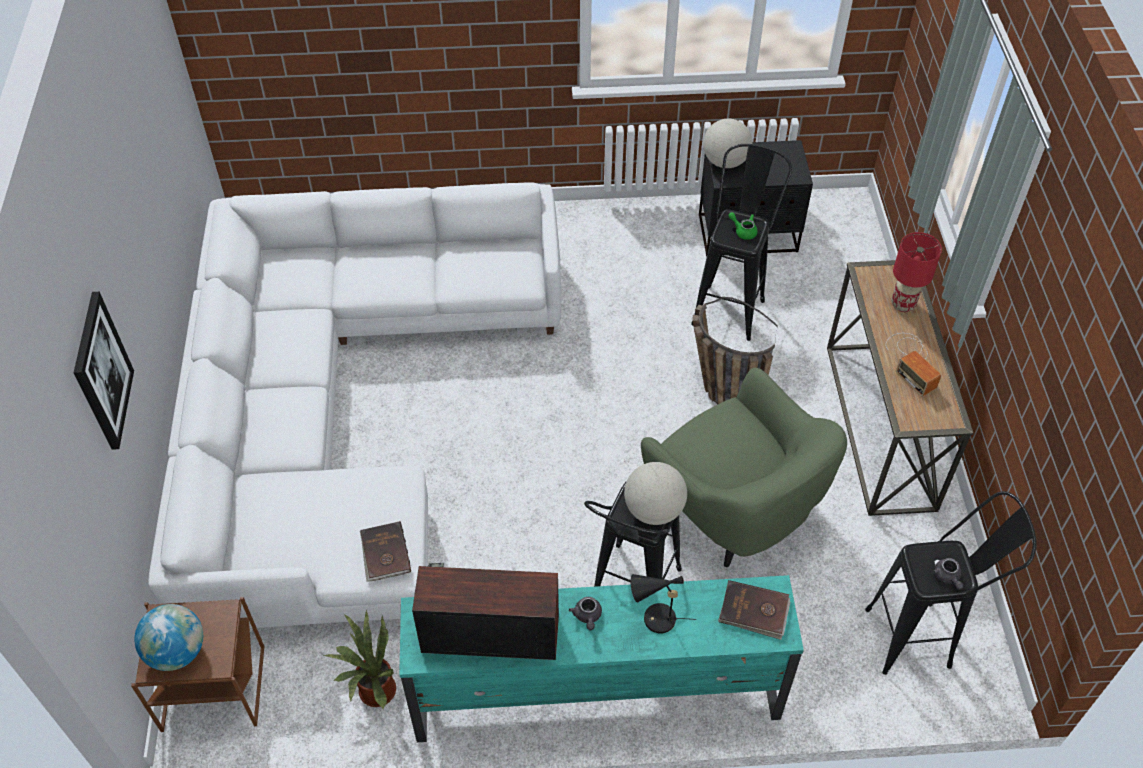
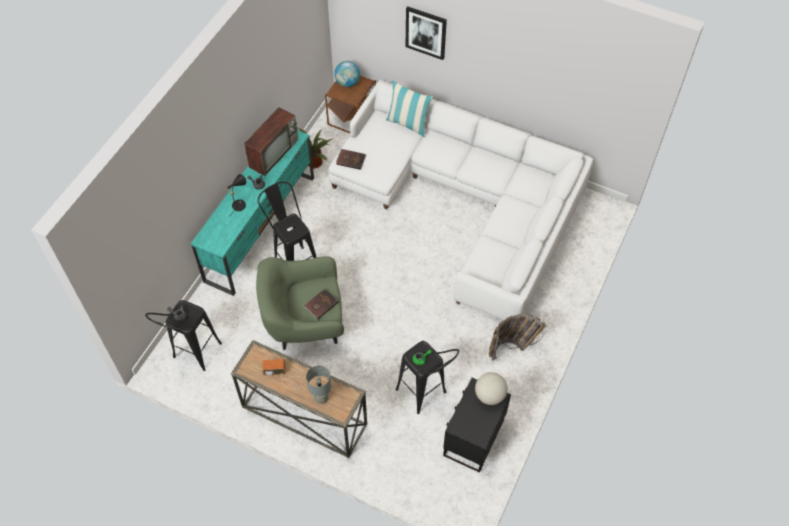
camera: 120 degrees right, 5 degrees up
(237, 504) = (408, 124): none -> pillow
(654, 510) = (287, 231): globe -> none
(720, 387) = (375, 358): basket -> basket (513, 348)
(754, 611) = (217, 236): brown book -> brown book (320, 304)
(903, 305) = (321, 398): red table lamp -> grey table lamp

